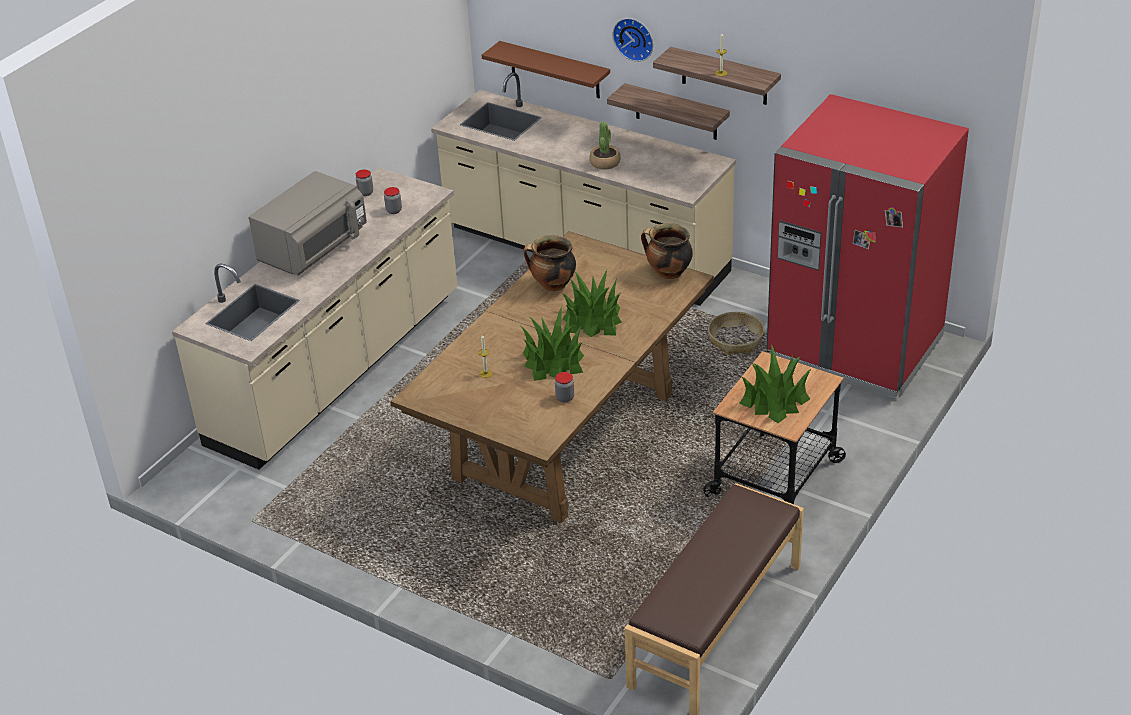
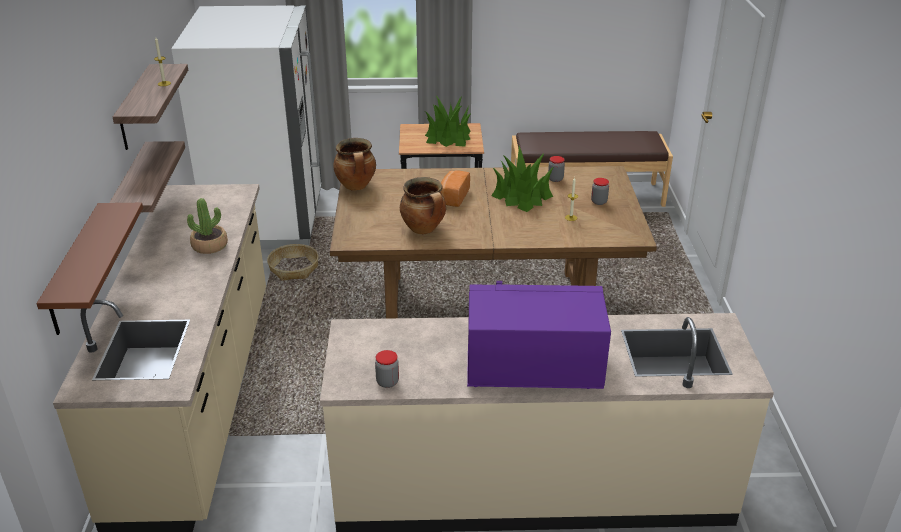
camera: 125 degrees left, 5 degrees down
(314, 249) = (532, 364): grey microwave -> purple microwave
(394, 210) = (407, 342): jar -> jar (599, 202)
(592, 320) = (452, 197): potted plant -> bread
(634, 38) = (97, 138): wall clock -> none
(854, 348) = (268, 219): red fridge -> white fridge

